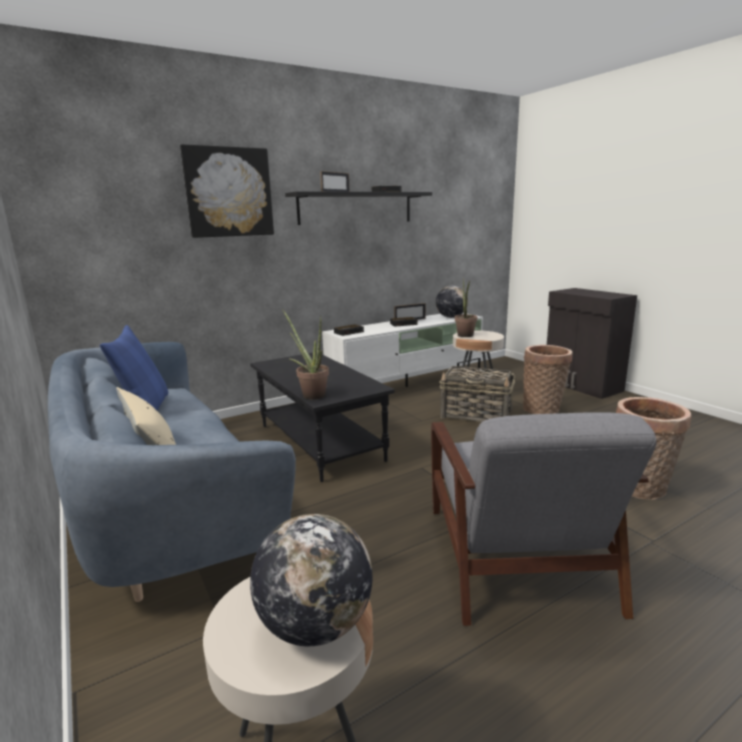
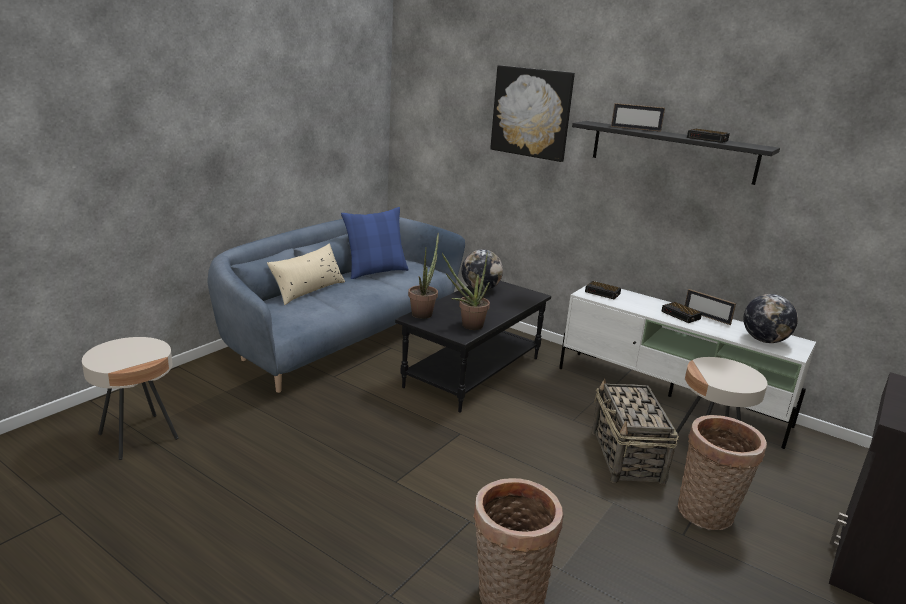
camera: 65 degrees right, 5 degrees up
(315, 625) = (121, 360): globe -> globe (480, 289)
(465, 336) = (709, 365): potted plant -> potted plant (467, 326)
(517, 559) = (327, 501): grey armchair -> none

